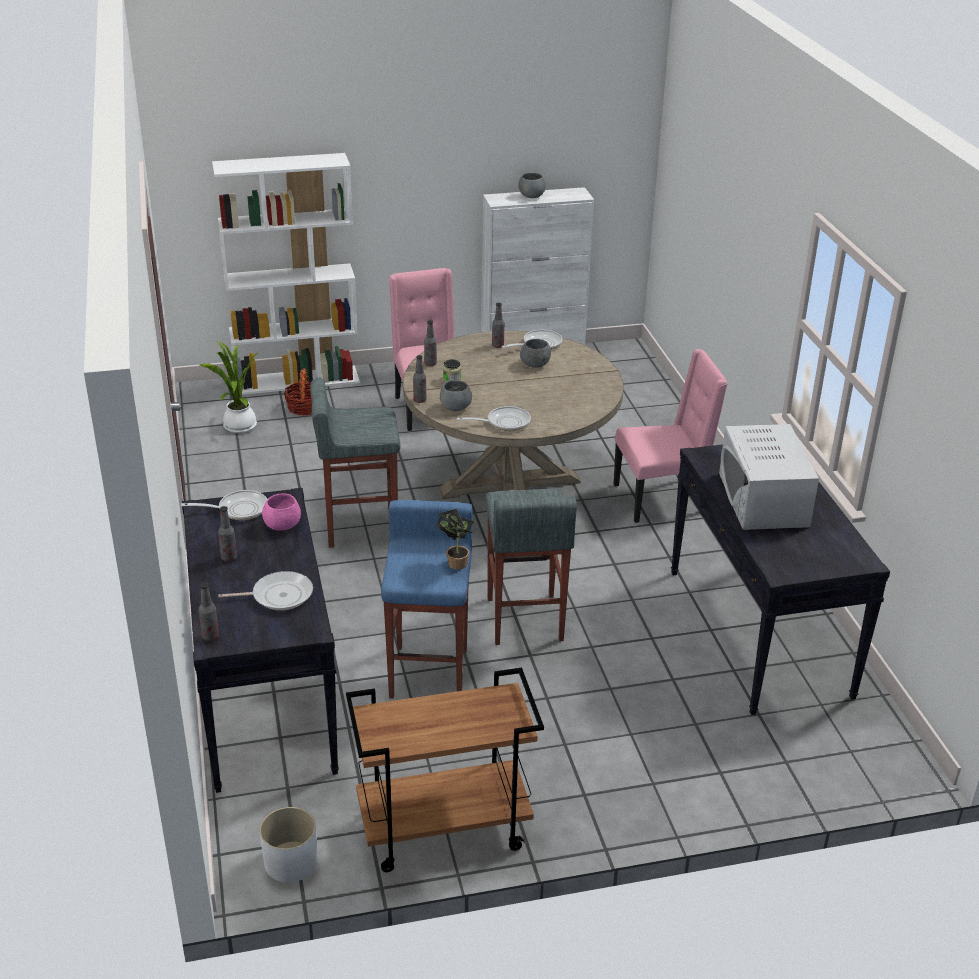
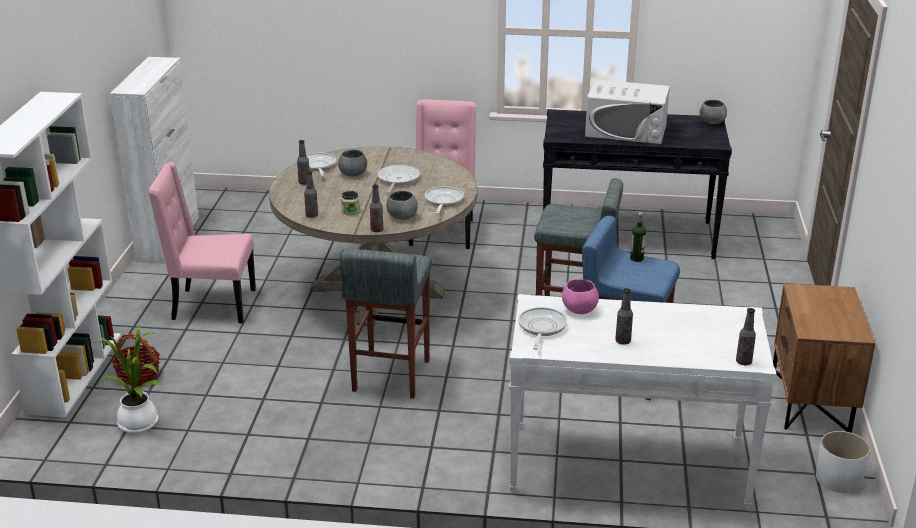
camera: 70 degrees left, 5 degrees down
(265, 697) = (627, 466): black console table -> white console table
(278, 595) = (690, 324): frying pan -> frying pan (397, 180)
(442, 830) = (811, 401): brown cart -> brown nightstand
(455, 562) = (636, 258): potted plant -> bottle
(532, 196) = (142, 76): grey bowl -> grey bowl (711, 122)

